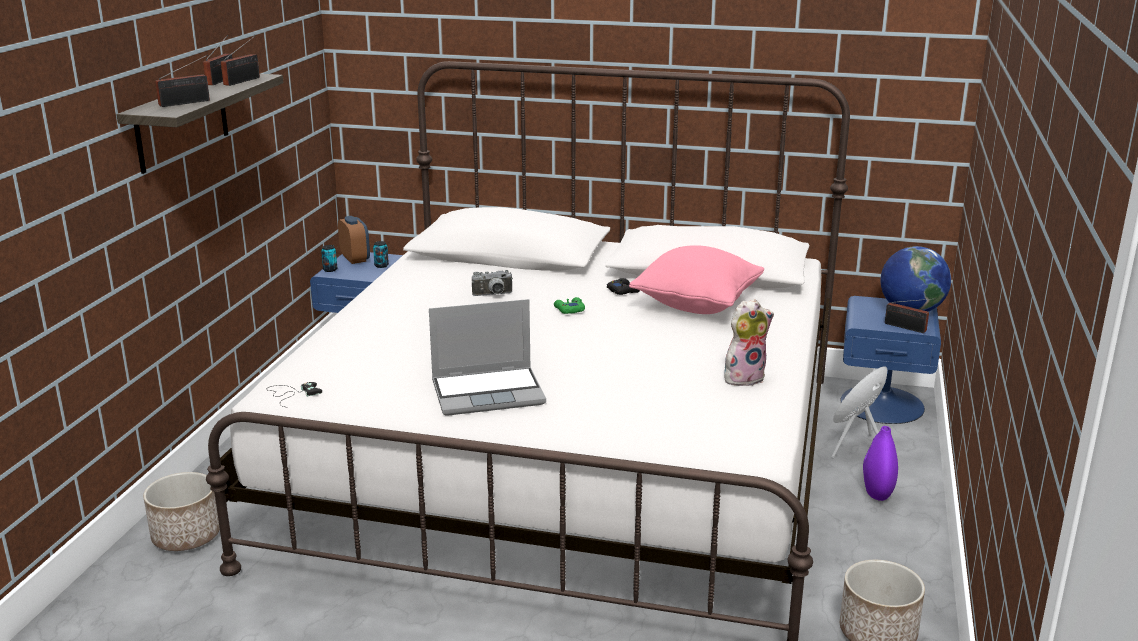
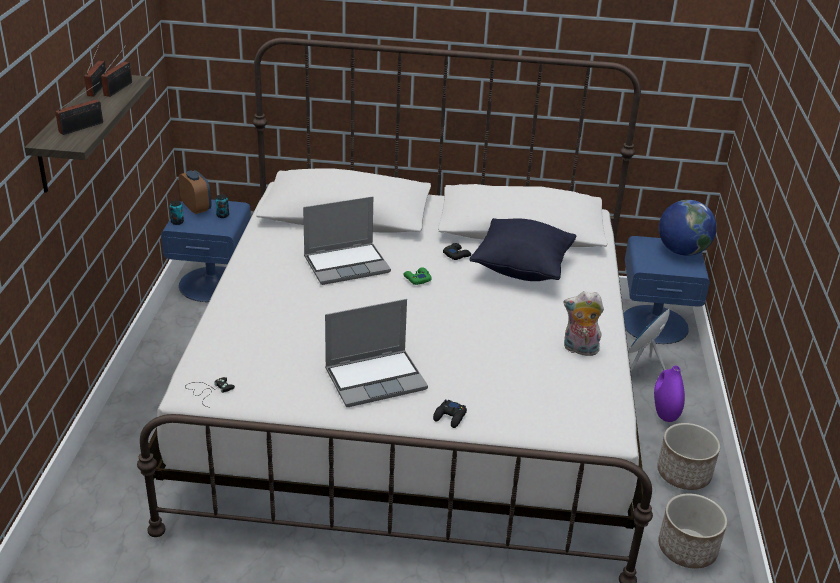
camera: 10 degrees left, 10 degrees up
(186, 536) = (106, 499): planter -> planter (683, 474)
(493, 295) = (347, 264): camera -> laptop
(564, 430) = (450, 417): none -> black game controller
(696, 305) = (521, 269): pink pillow -> black pillow
(744, 377) = (579, 350): plush toy -> plush toy turned 135 degrees counterclockwise
(907, 328) = (682, 270): radio -> none

